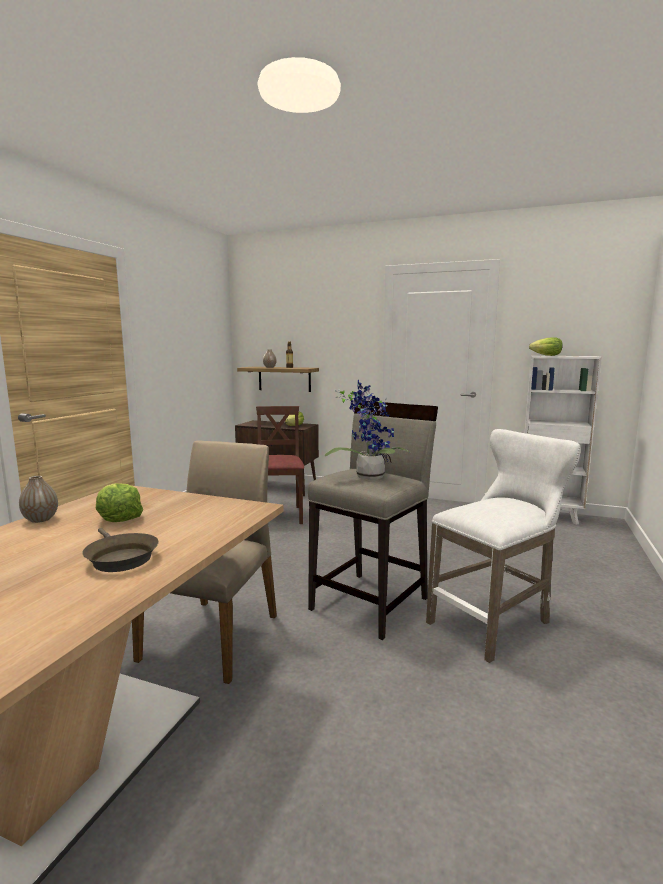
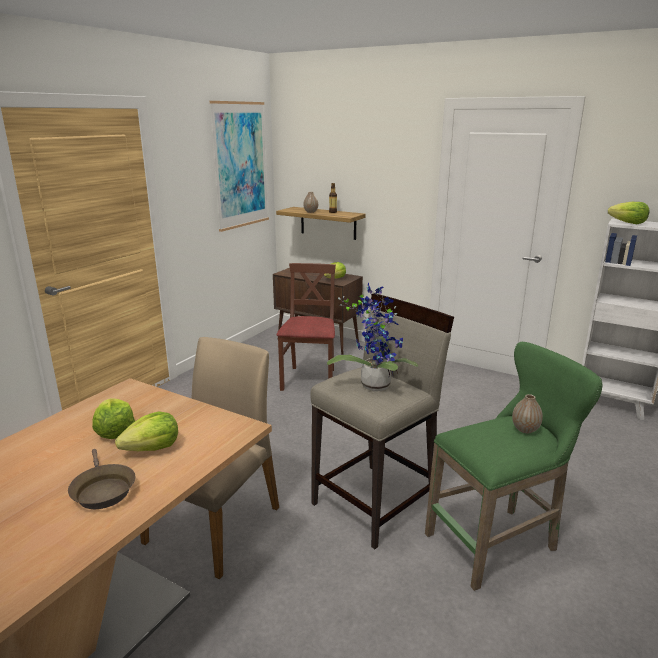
camera: 10 degrees right, 10 degrees up
(40, 519) = (49, 427): vase -> vase (525, 429)
(165, 526) = (152, 448): none -> lettuce
(204, 326) = (240, 165): none -> picture
(495, 622) = (498, 542): white stool -> green stool

